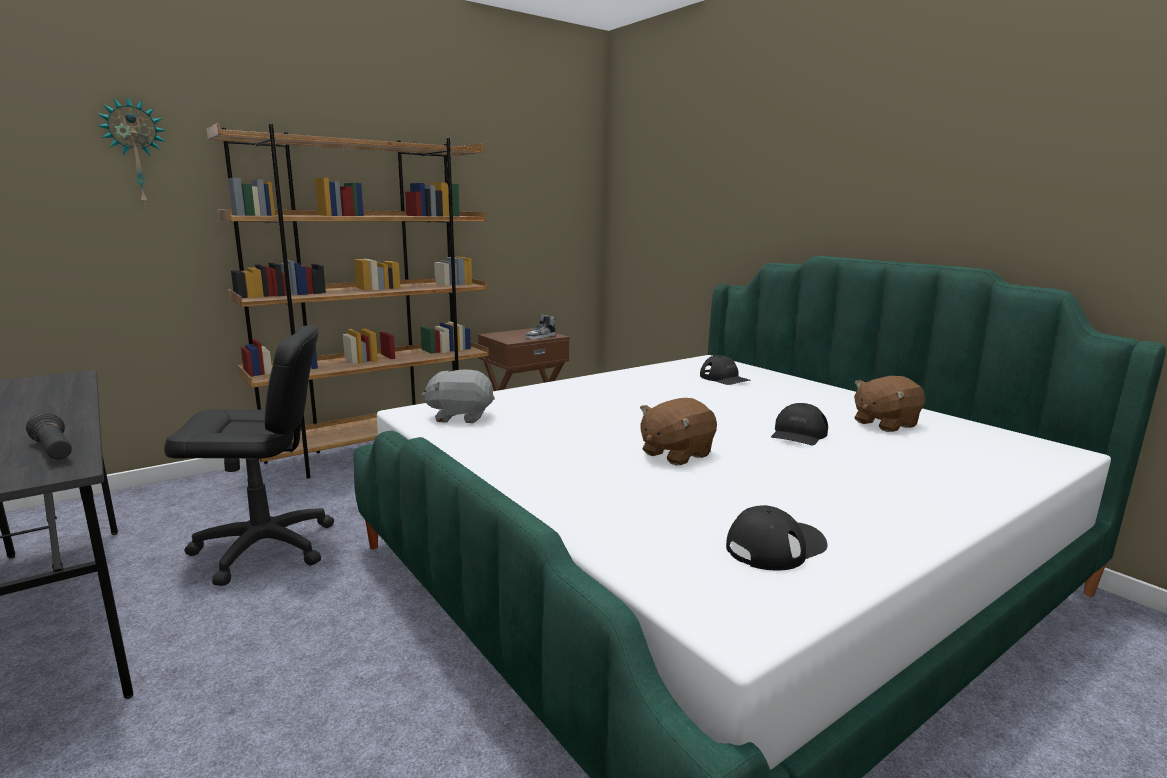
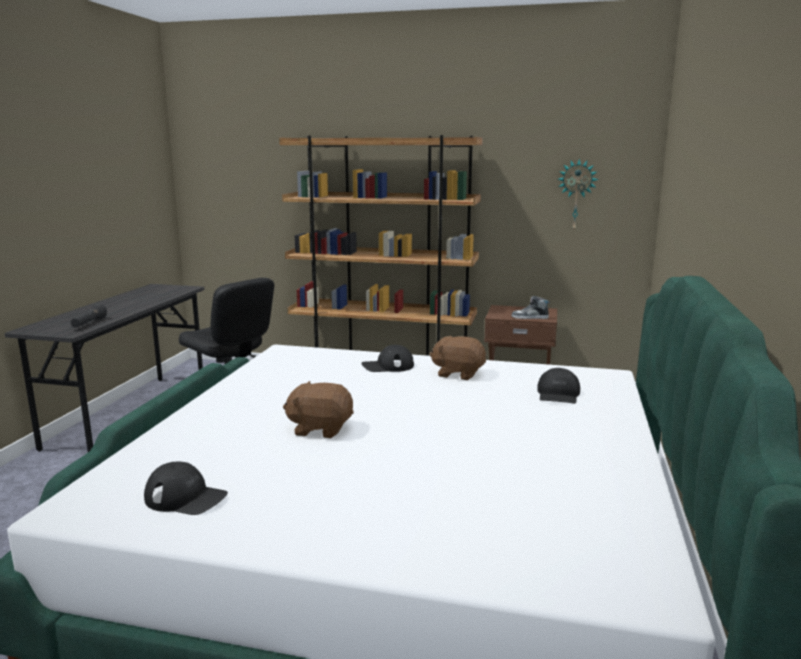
camera: 50 degrees right, 0 degrees up
(136, 152) = (262, 155): wall clock -> wall clock (576, 195)
(460, 416) = (295, 361): grey plush toy -> none
(798, 434) = (446, 455): black cap -> black cap (387, 366)
(884, 423) = (557, 483): brown plush toy -> brown plush toy (458, 373)

